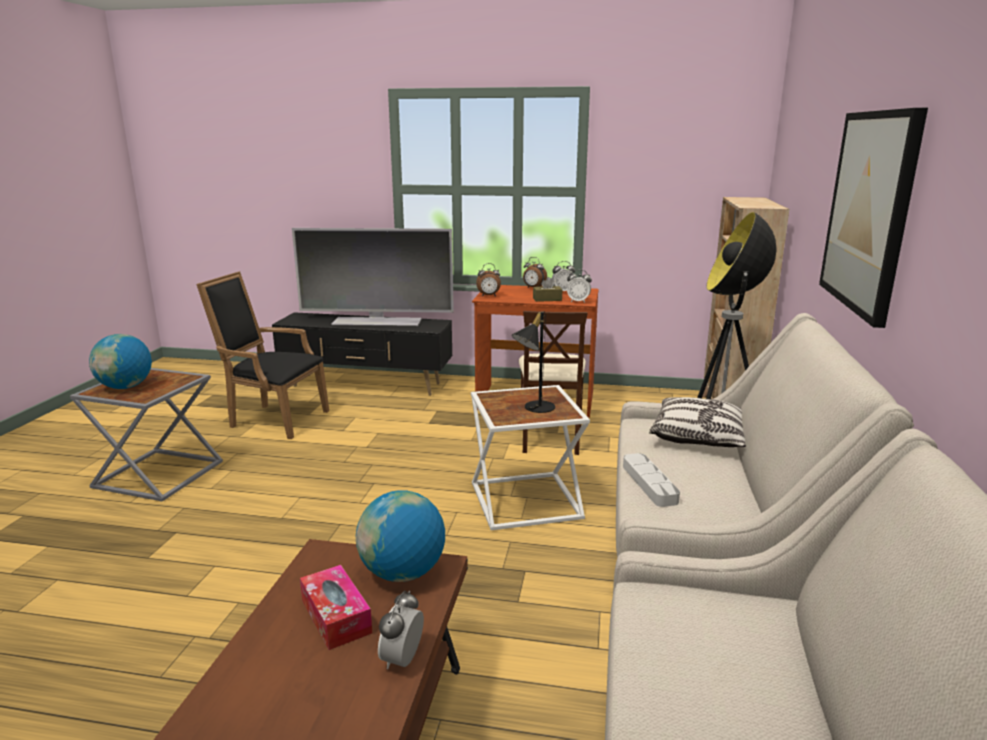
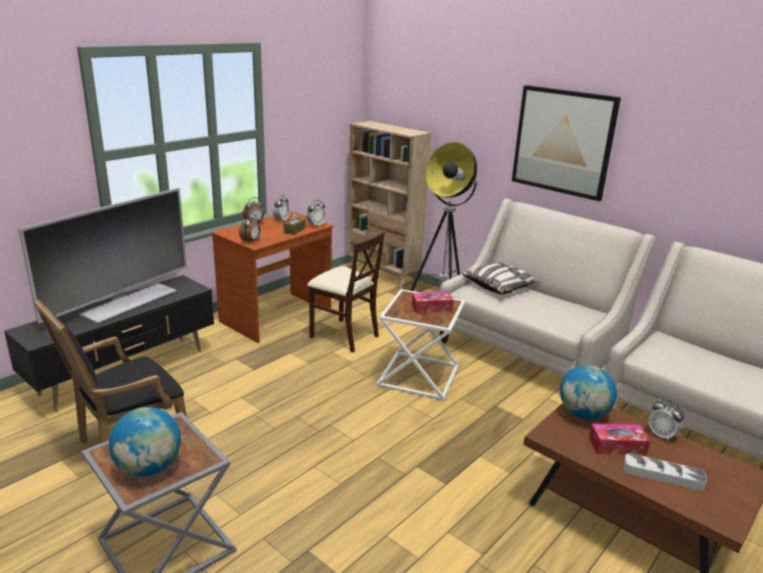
camera: 60 degrees left, 5 degrees up
(534, 407) = (431, 307): black table lamp -> tissue box
(649, 483) = (541, 318): grey tray -> grey tray (663, 475)

